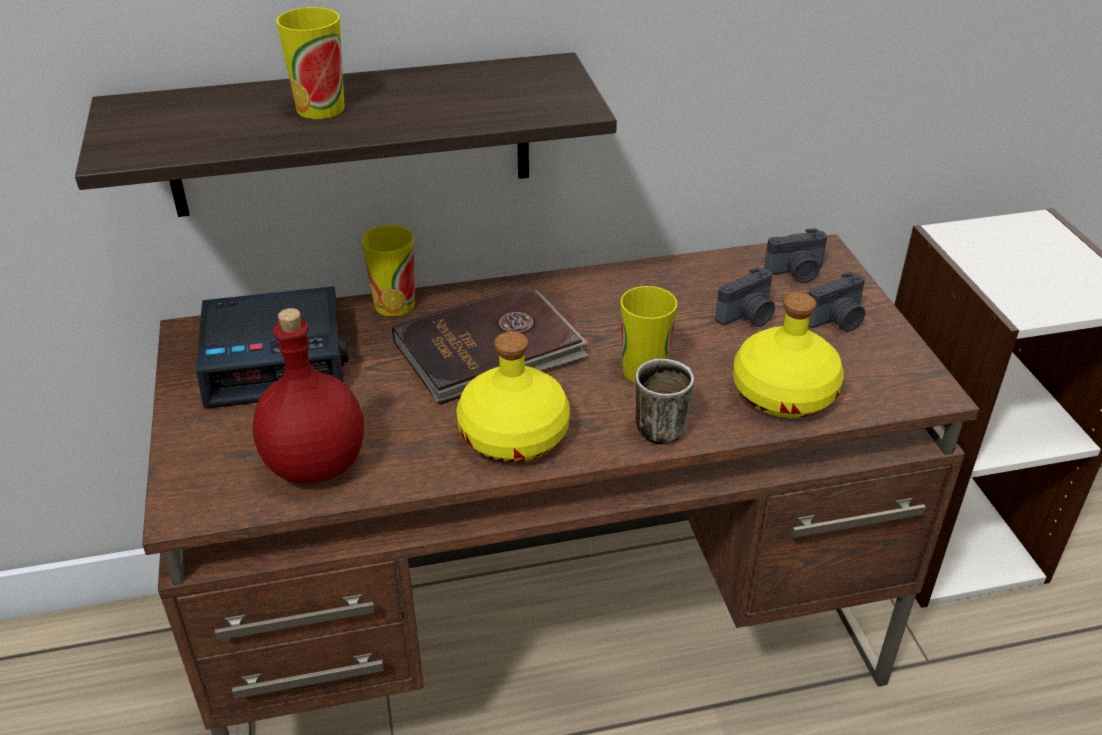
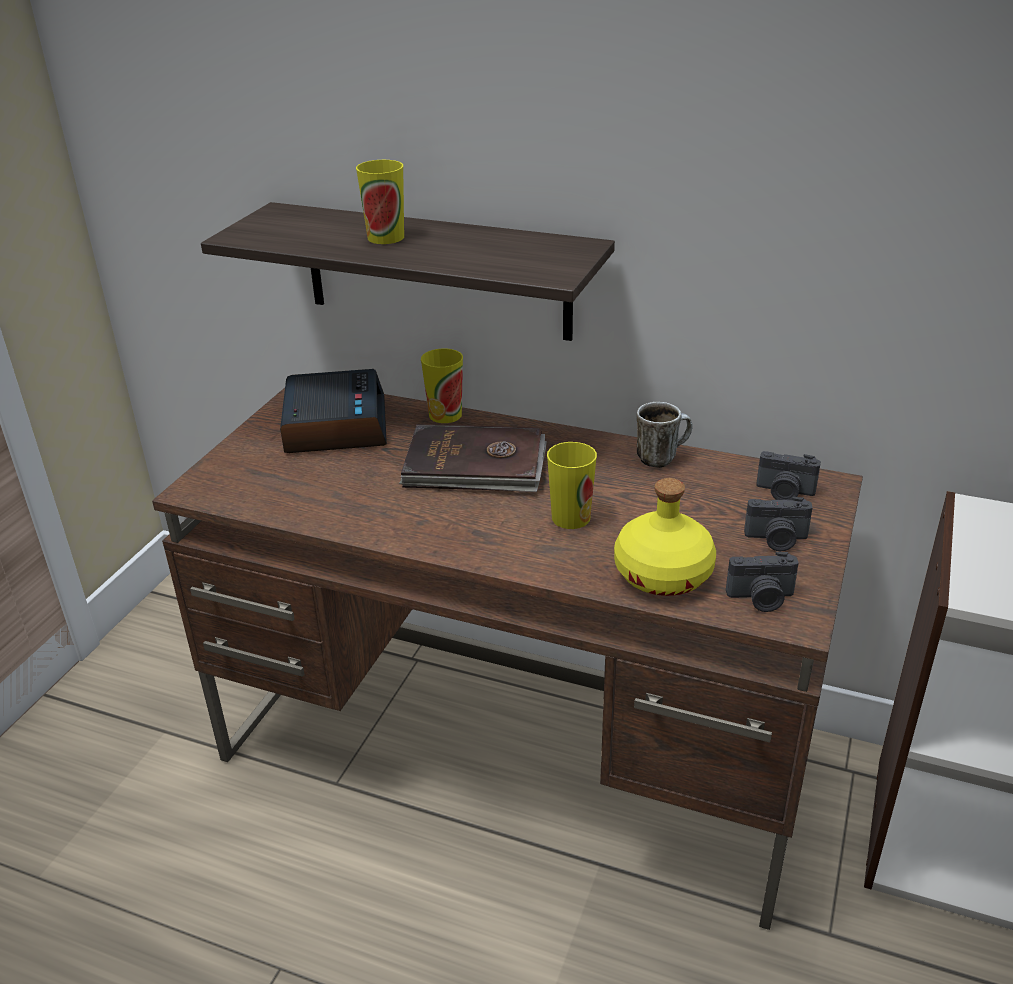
camera: 35 degrees right, 5 degrees down
(277, 360) = (334, 424): alarm clock -> alarm clock turned 120 degrees counterclockwise
(317, 464) = (289, 494): red bottle -> none
(514, 436) = (428, 525): yellow bottle -> none
(663, 425) = (540, 559): mug -> mug (661, 457)
(748, 317) = (701, 510): camera -> camera (761, 599)

